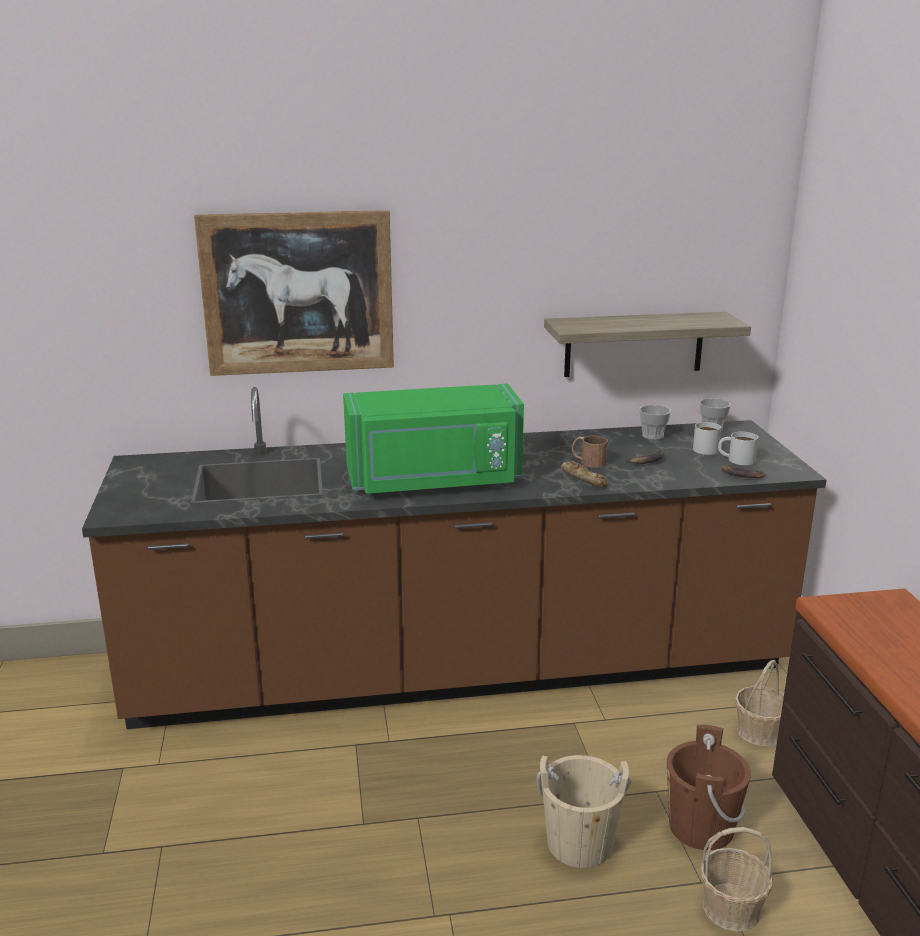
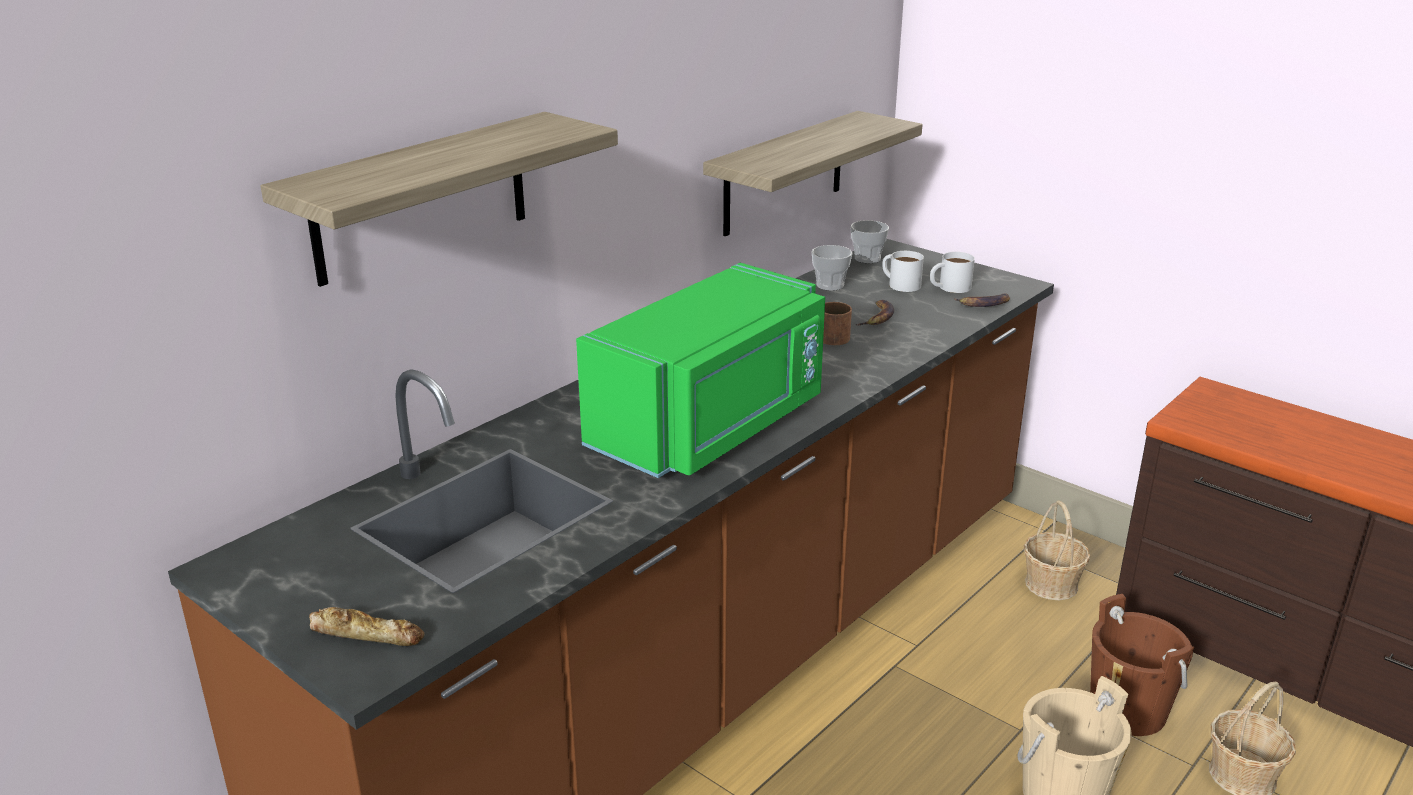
camera: 40 degrees left, 5 degrees up
(298, 293) = (421, 198): picture -> shelf
(584, 478) = (858, 361): bread -> bread (367, 634)

